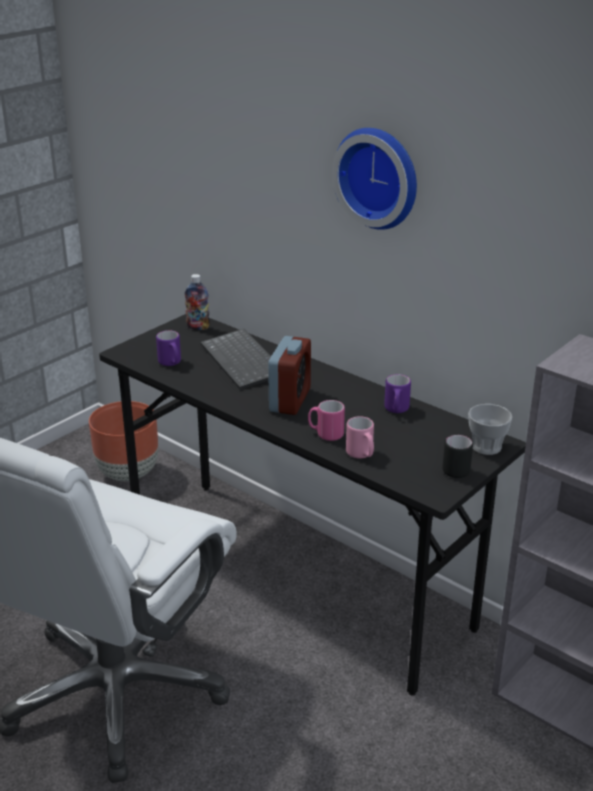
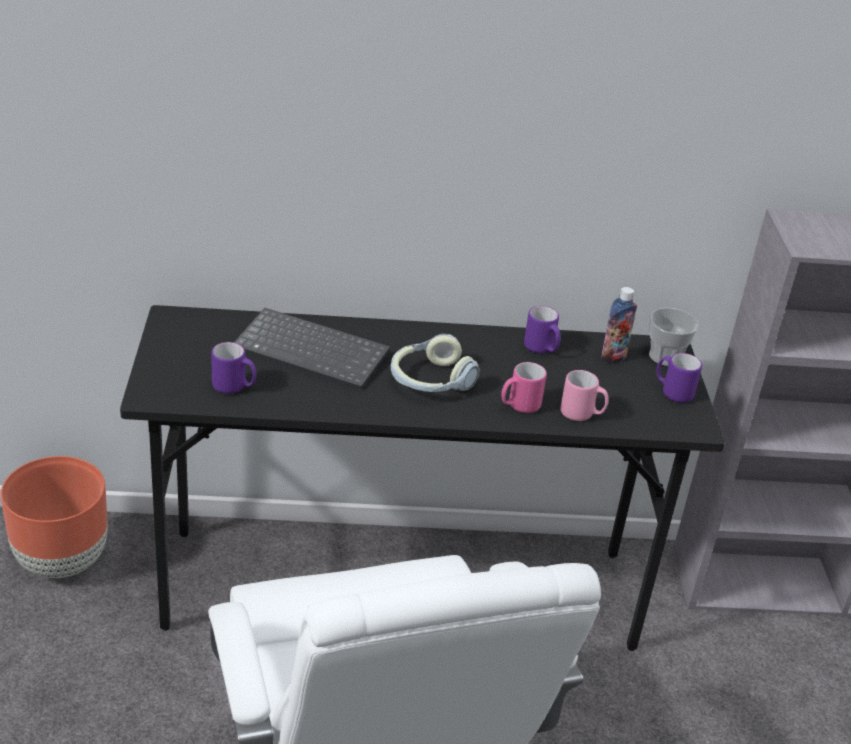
camera: 45 degrees left, 5 degrees up
(198, 327) = (194, 325): bottle -> bottle (613, 357)
(290, 400) = (430, 381): alarm clock -> headphones
(379, 177) = (492, 74): wall clock -> none
(454, 468) = (672, 392): black mug -> purple mug

